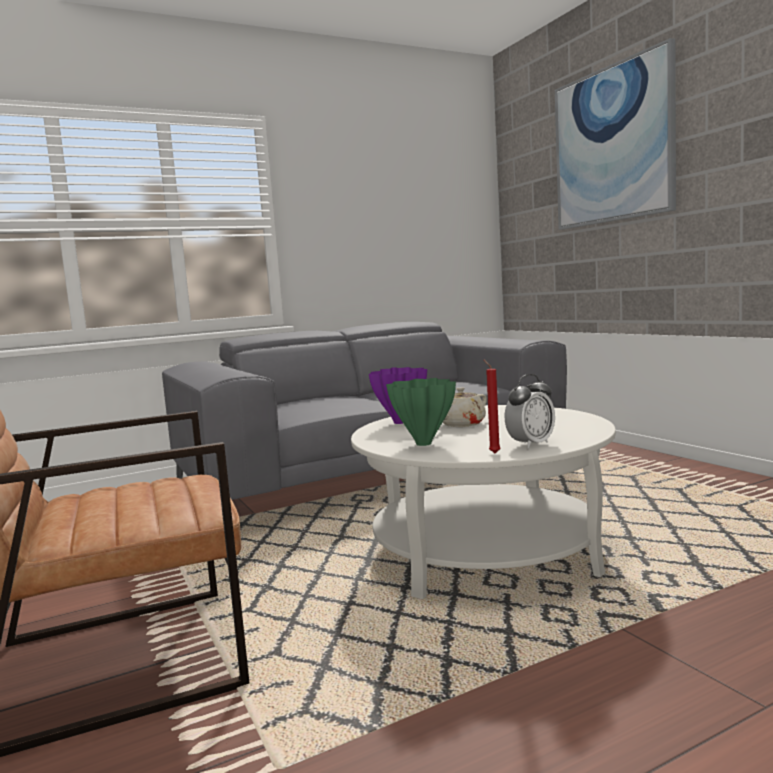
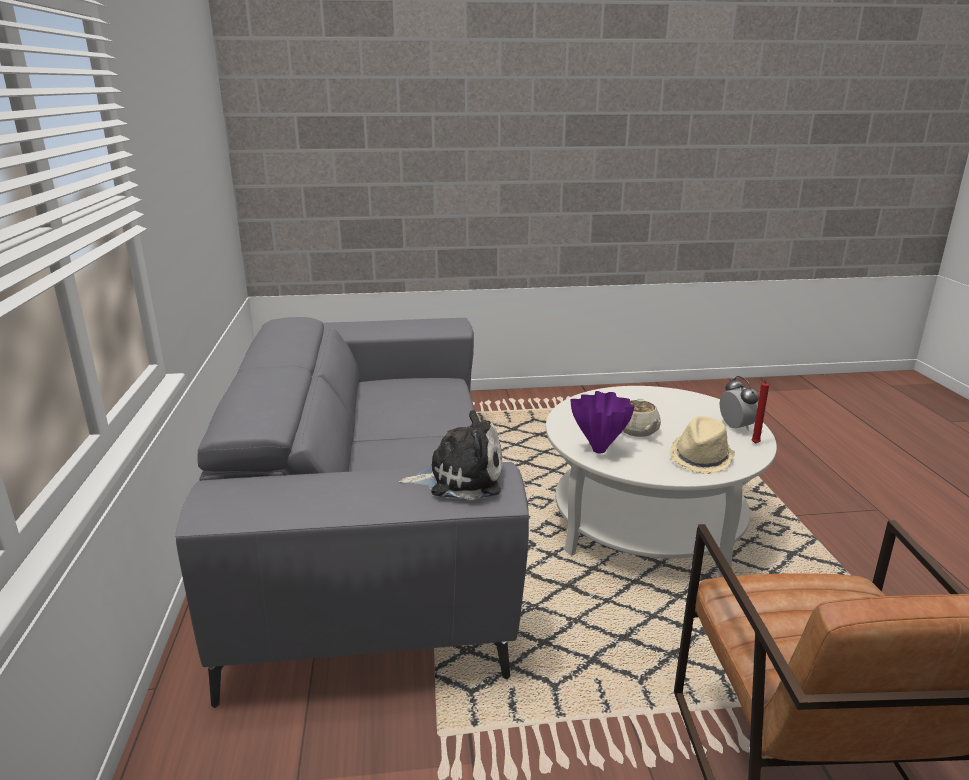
camera: 70 degrees left, 15 degrees up
(229, 373) = (460, 478): none -> plush toy
(424, 443) = (701, 458): green vase -> beige hat
(612, 145) = (427, 100): picture -> none

